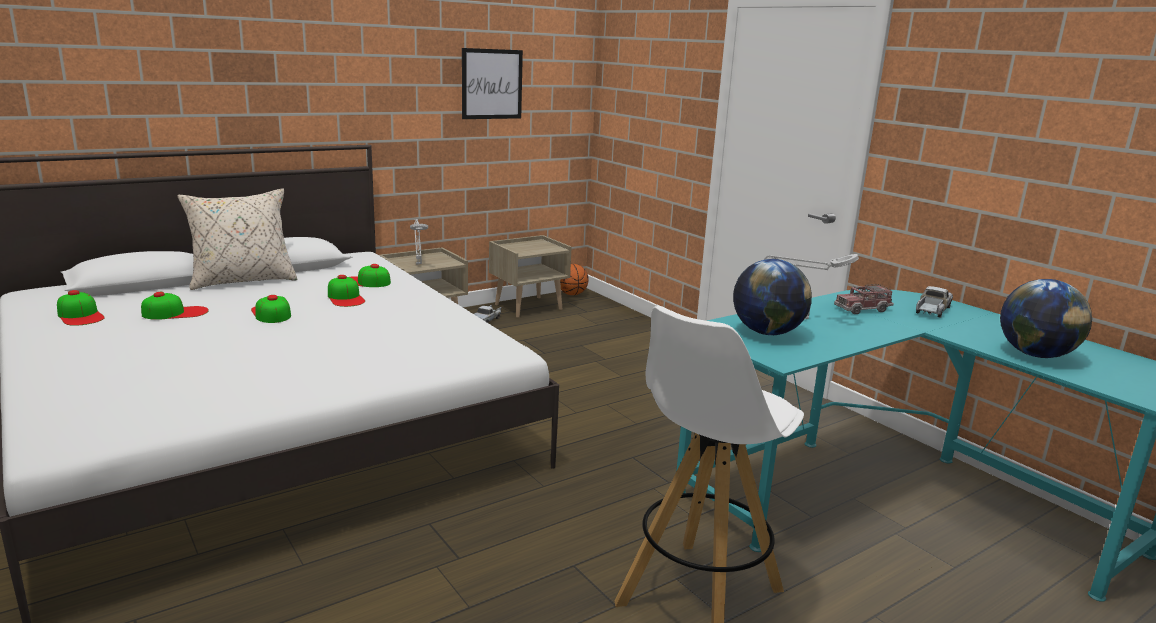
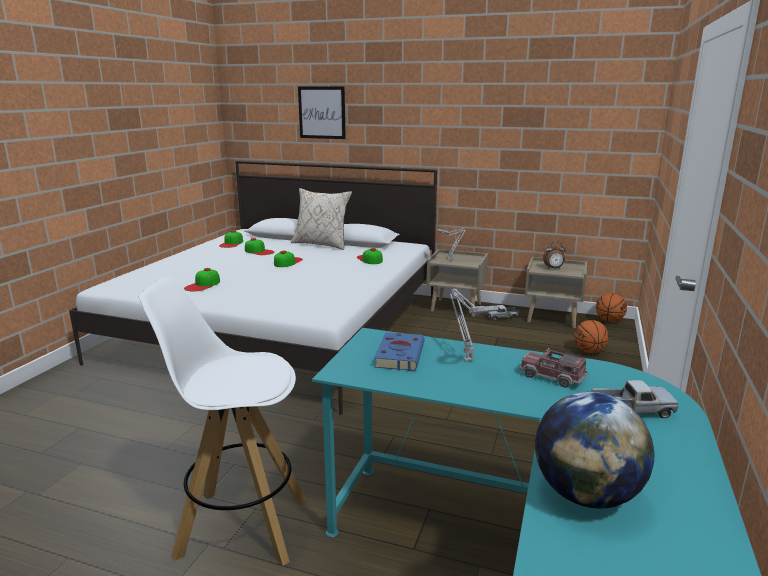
camera: 55 degrees right, 0 degrees up
(346, 298) = (337, 264): cap -> cap (203, 285)
(492, 84) = (546, 127): picture -> picture (322, 112)
(529, 248) = (553, 268): none -> alarm clock
(610, 324) = (589, 351): none -> basketball
(767, 332) = (400, 354): globe -> blue book

